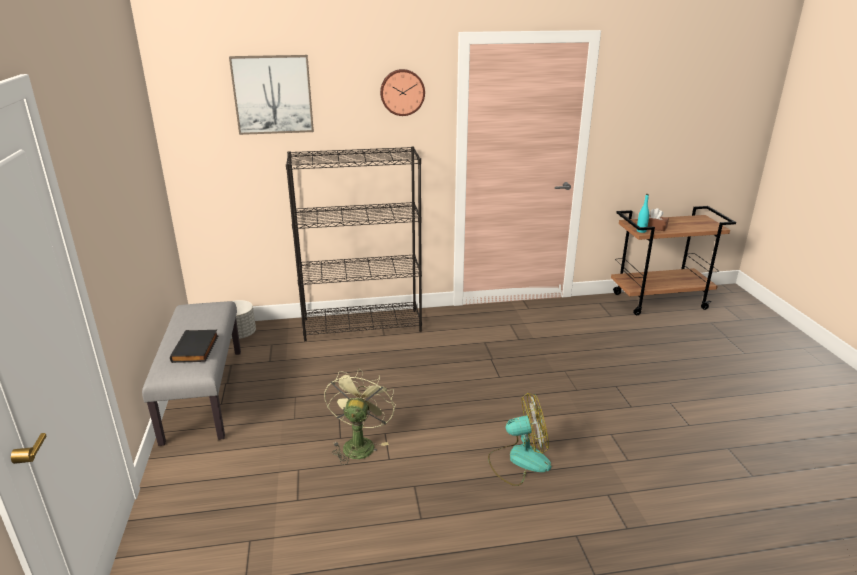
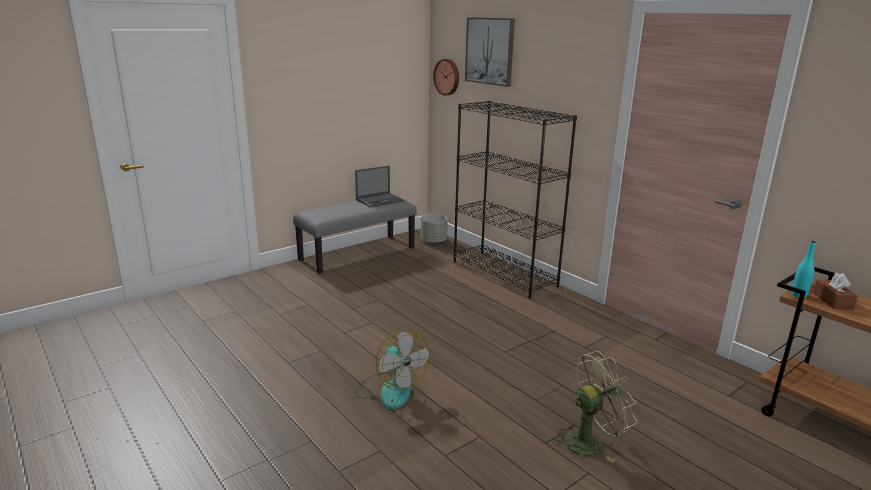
camera: 60 degrees right, 5 degrees down
(196, 349) = (340, 210): black book -> none
(199, 315) = (380, 200): none -> laptop
(359, 443) = (352, 316): green fan -> green fan (590, 441)
(402, 92) = (577, 59): wall clock -> wall clock (447, 77)

